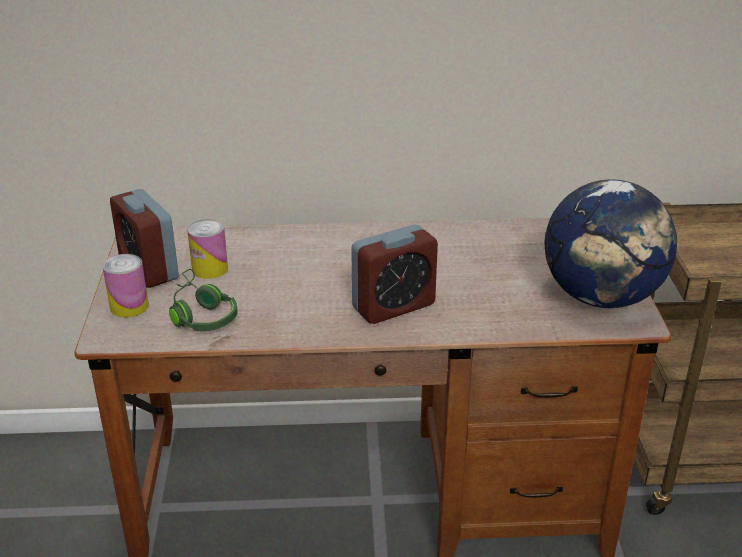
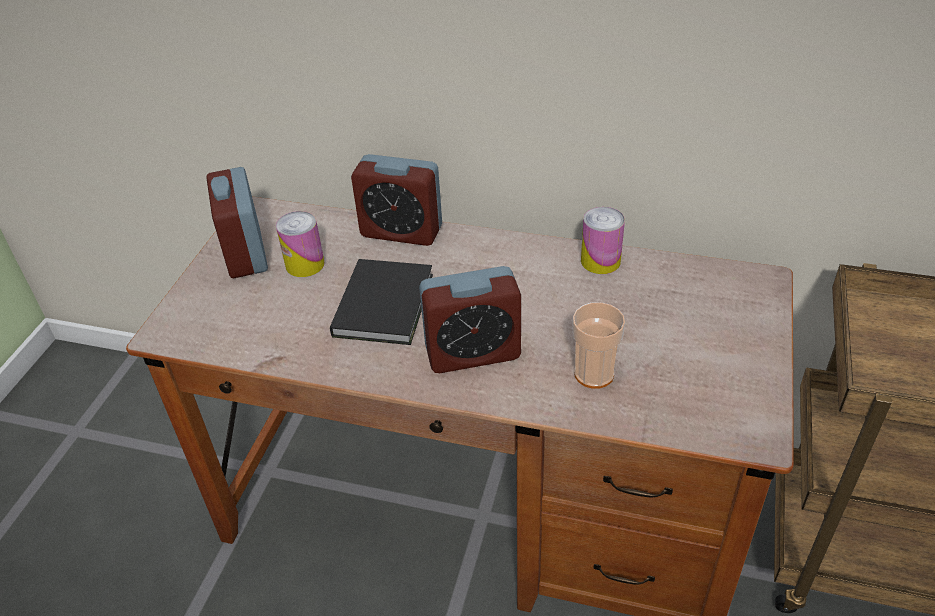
camera: 20 degrees right, 10 degrees up
(129, 306) = (204, 298): can -> can (600, 261)
(201, 314) = (267, 322): green headphones -> none
(283, 234) = (401, 231): none -> alarm clock
(300, 285) = (386, 303): none -> black book
(498, 304) = (594, 374): none -> cup
(602, 297) = (727, 390): globe -> none

